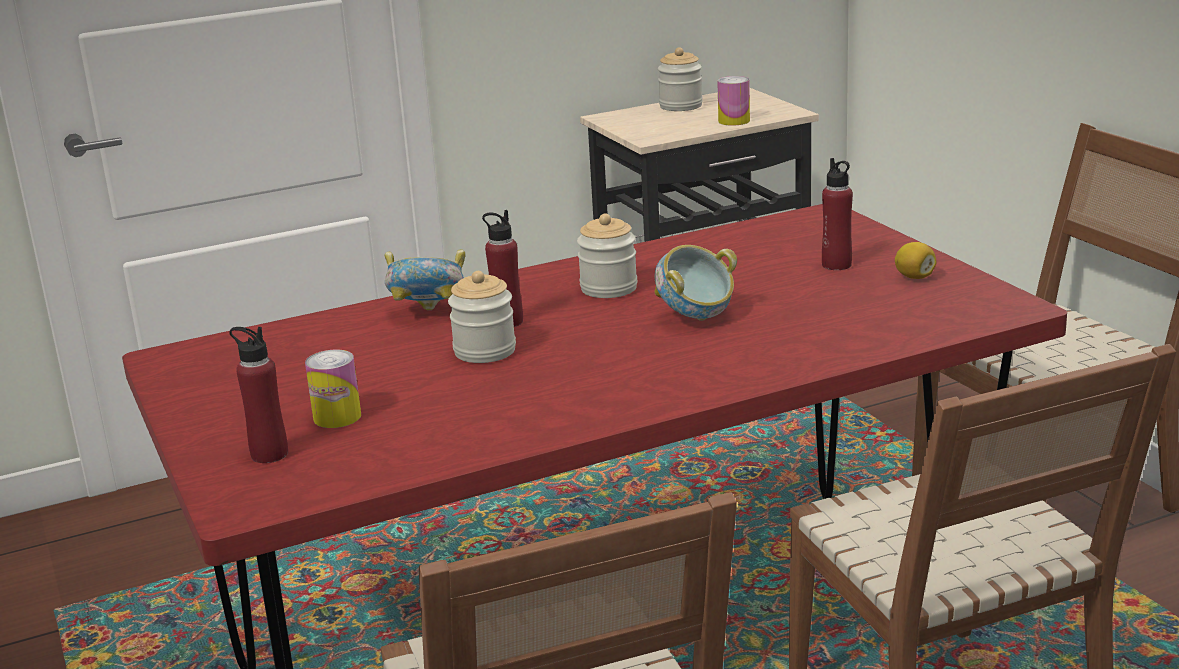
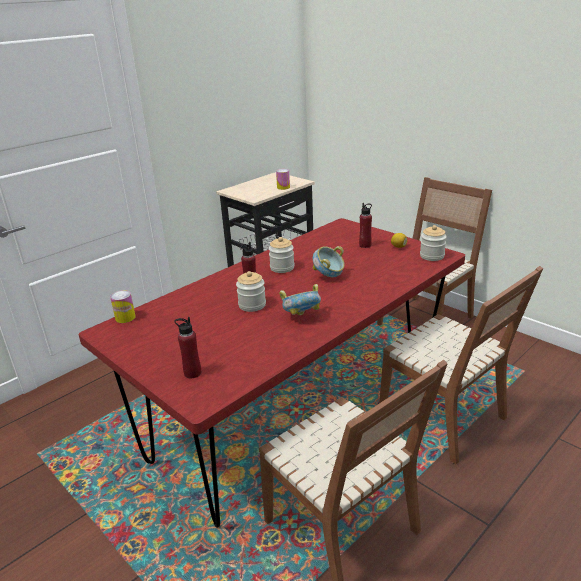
camera: 20 degrees left, 5 degrees up
(337, 417) = (210, 348): can -> can (125, 318)
(429, 313) = (212, 290): bowl -> bowl (302, 316)
(681, 106) = (255, 183): jar -> jar (432, 256)

